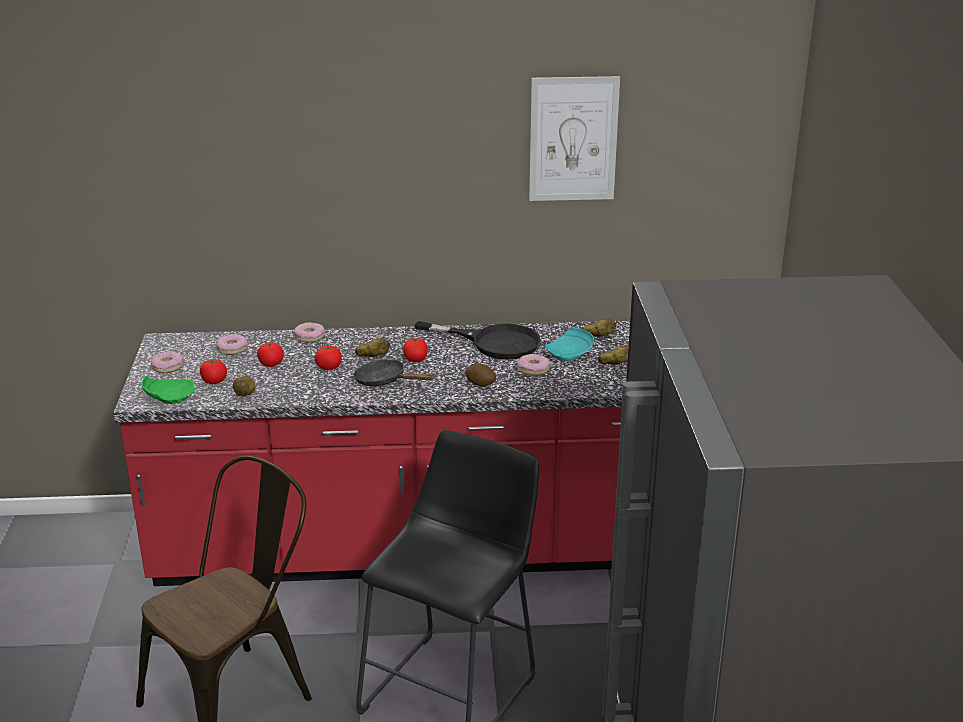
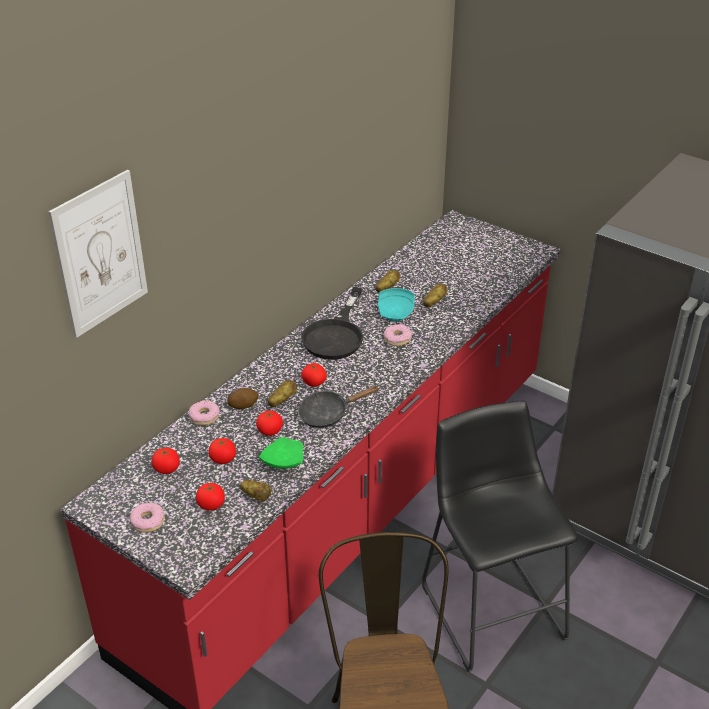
camera: 50 degrees left, 10 degrees up
(169, 398) = (206, 544): green plate -> green plate (282, 462)
(232, 349) = (166, 469): donut -> tomato
(481, 383) = (388, 371): potato -> potato (243, 405)
(494, 342) = (336, 335): black frying pan -> black frying pan turned 135 degrees clockwise
(573, 139) = (341, 134): picture -> picture (100, 254)

